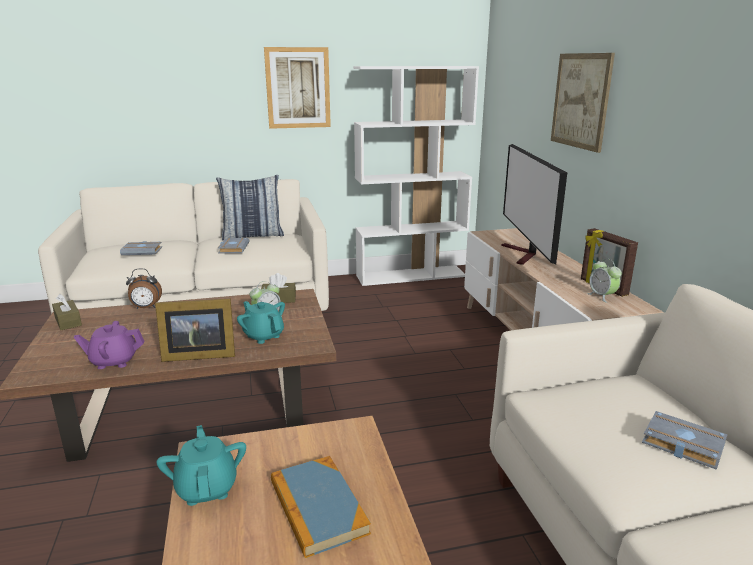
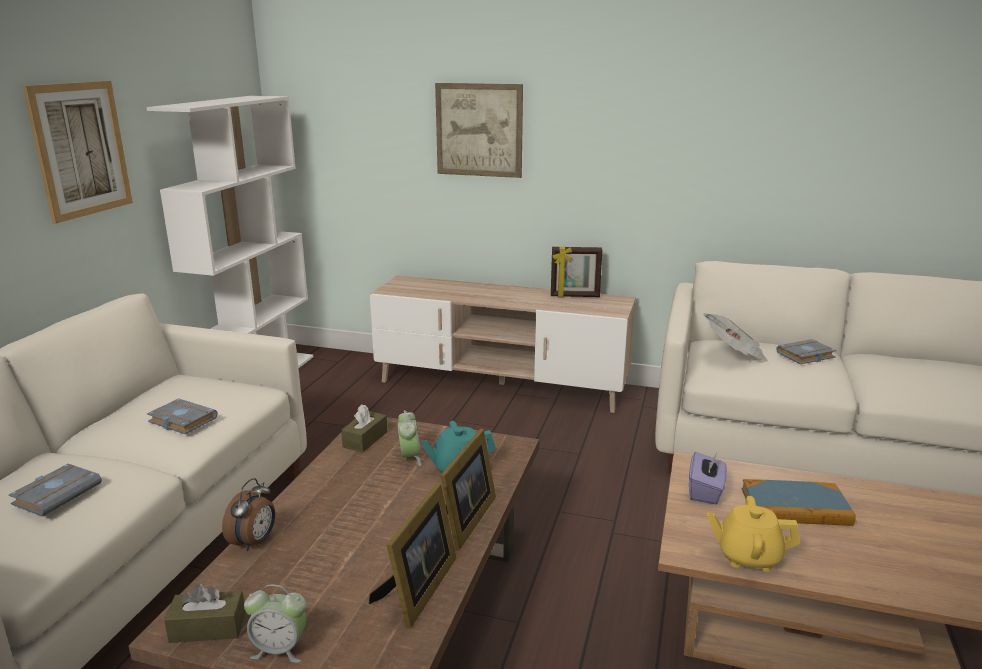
camera: 60 degrees left, 0 degrees up
(114, 361) = (418, 590): purple teapot -> picture frame
(207, 488) = (748, 556): turquoise teapot -> yellow teapot
(252, 236) = (142, 399): pillow -> none
(309, 445) = (705, 491): none -> purple tissue box
(523, 255) = (469, 295): television -> none
(602, 296) = (591, 302): alarm clock -> alarm clock (280, 649)
(611, 395) = (734, 353): none -> newspaper

